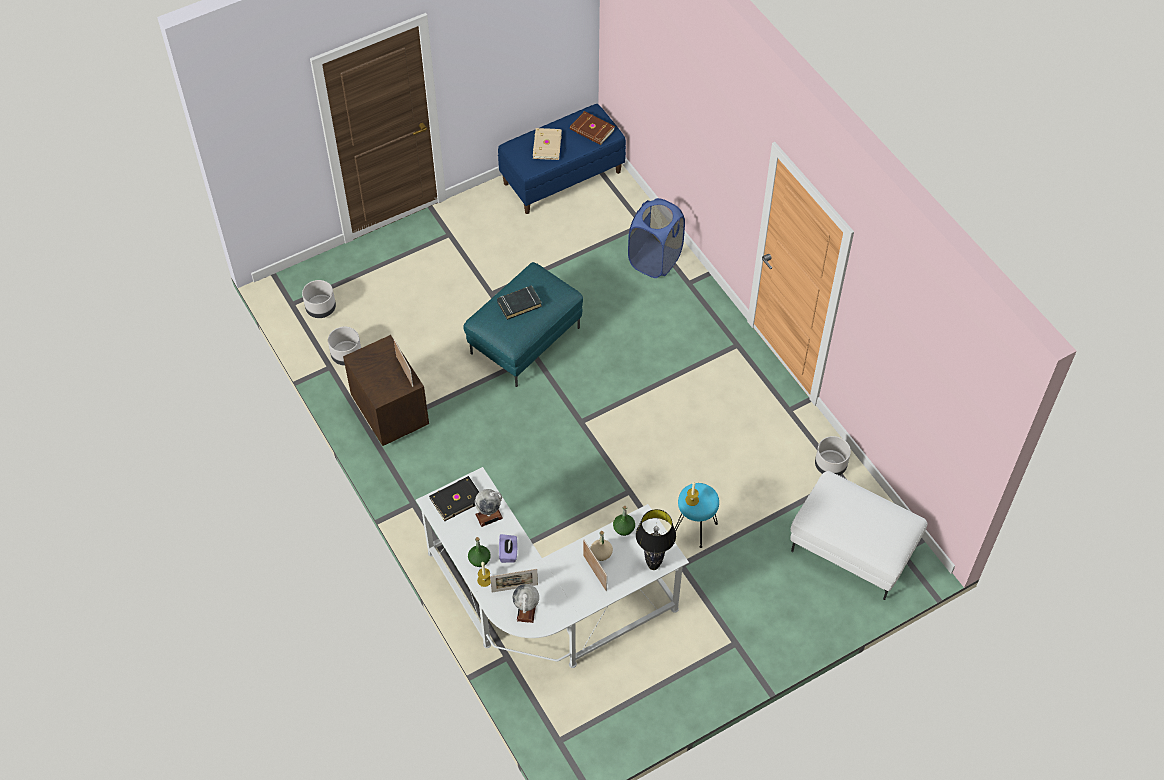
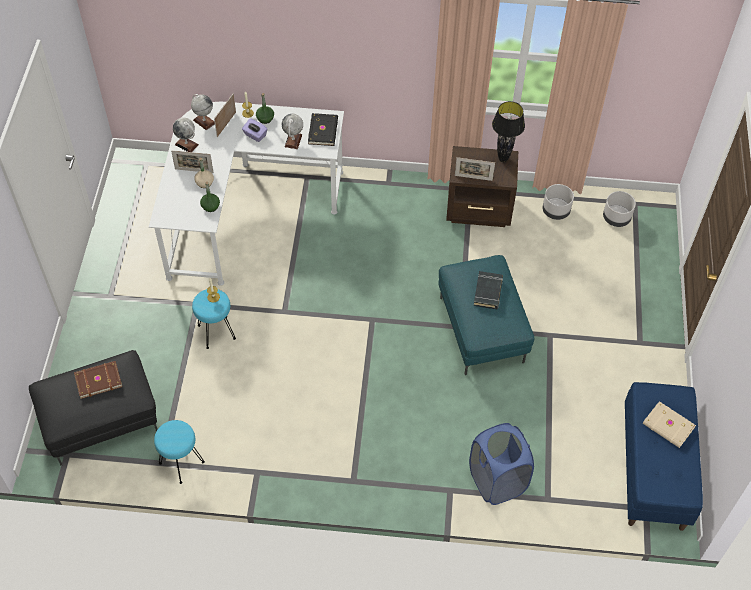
camera: 125 degrees right, 0 degrees up
(568, 604) = (186, 144): none -> globe
(592, 130) = (665, 476): brown book -> brown book (98, 380)
(653, 565) = (166, 205): black table lamp -> black table lamp (503, 159)
(830, 465) = (181, 463): grey planter -> turquoise stool
(851, 550) = (101, 420): white ottoman -> black ottoman

